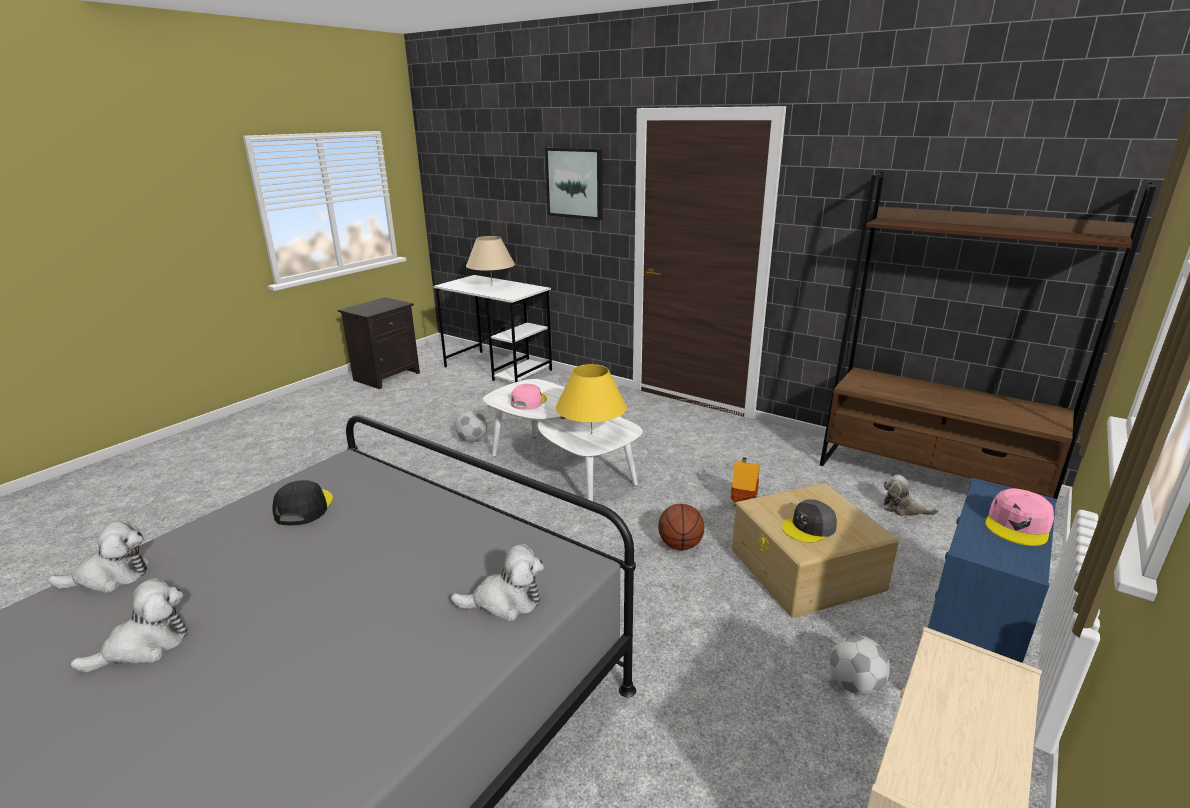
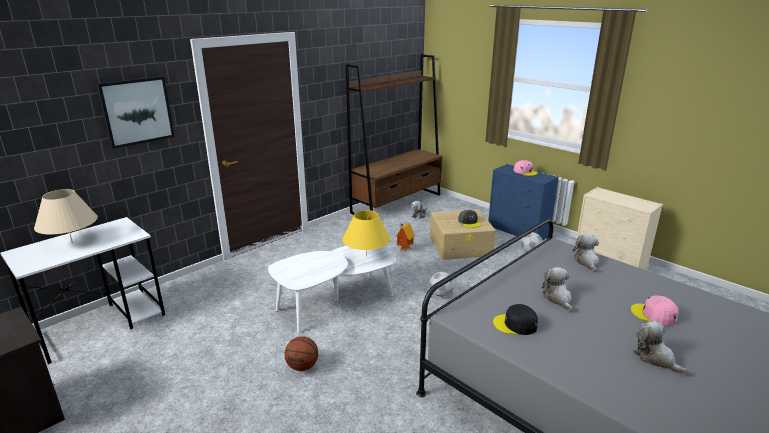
camera: 80 degrees left, 0 degrees up
(111, 576) = (606, 392): plush toy -> plush toy (557, 298)
(472, 440) = (262, 343): football -> football (440, 294)
(528, 401) = (315, 270): pink cap -> pink cap (654, 314)
(680, 545) = (436, 272): basketball -> basketball (302, 366)

